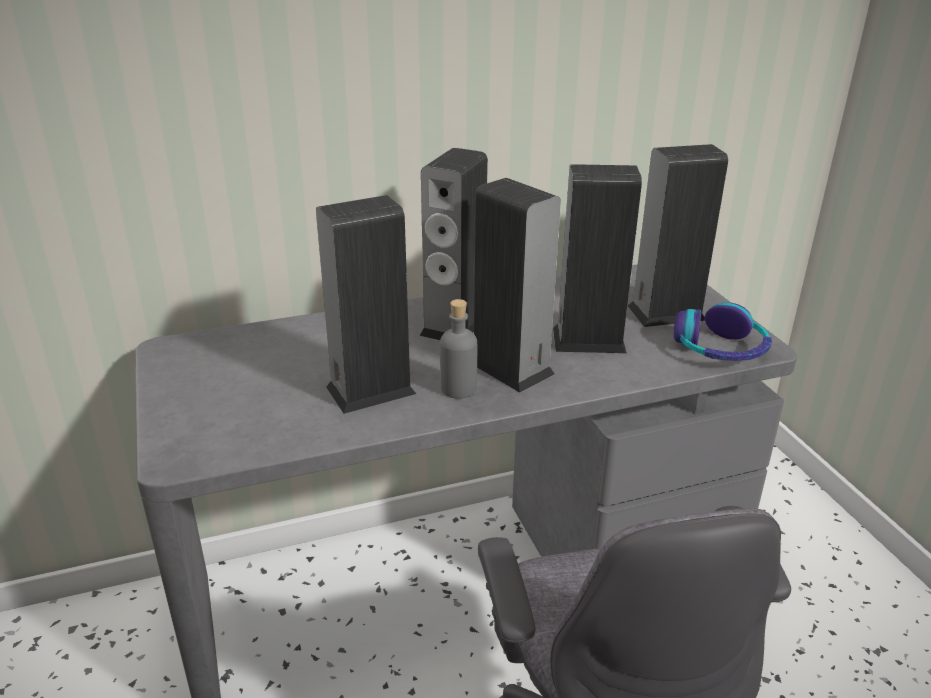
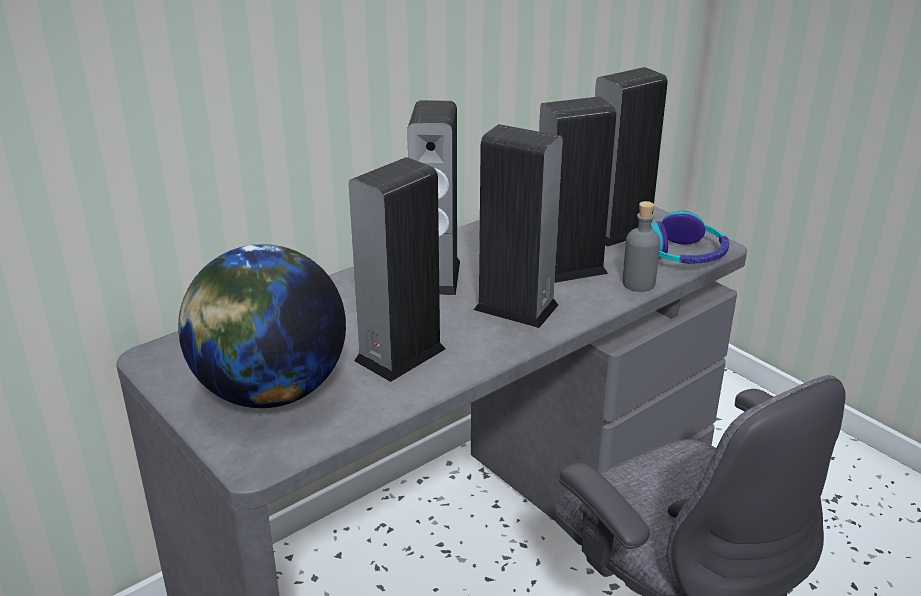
camera: 20 degrees left, 0 degrees up
(234, 399) = (270, 392): none -> globe
(458, 388) = (481, 336): grey bottle -> grey bottle (638, 283)

